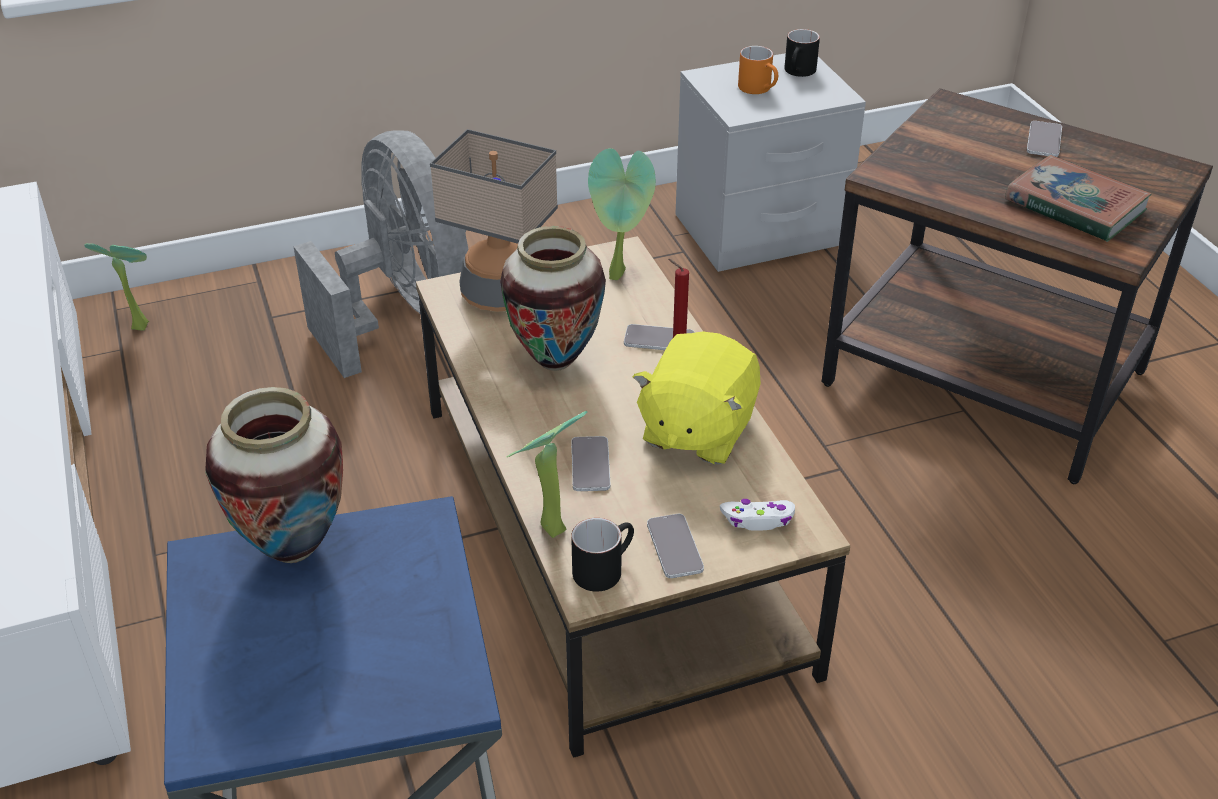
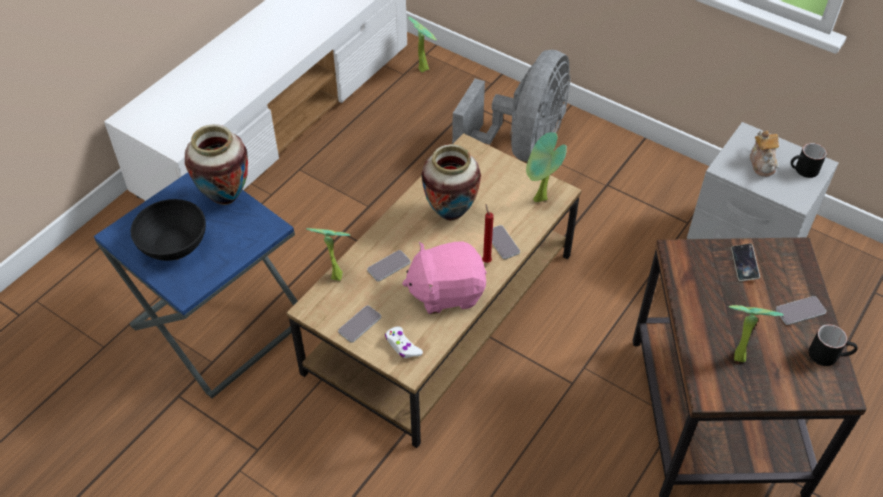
camera: 55 degrees right, 10 degrees up
(327, 664) = (174, 245): none -> black bowl
(501, 293) = (482, 167): table lamp -> none
(603, 567) = (327, 306): black mug -> black mug (829, 355)
(696, 430) = (446, 292): yellow plush toy -> pink plush toy
(759, 89) = (762, 163): orange mug -> teapot
(942, 141) = (744, 264): none -> phone
(1074, 206) = (736, 354): book -> potted plant

